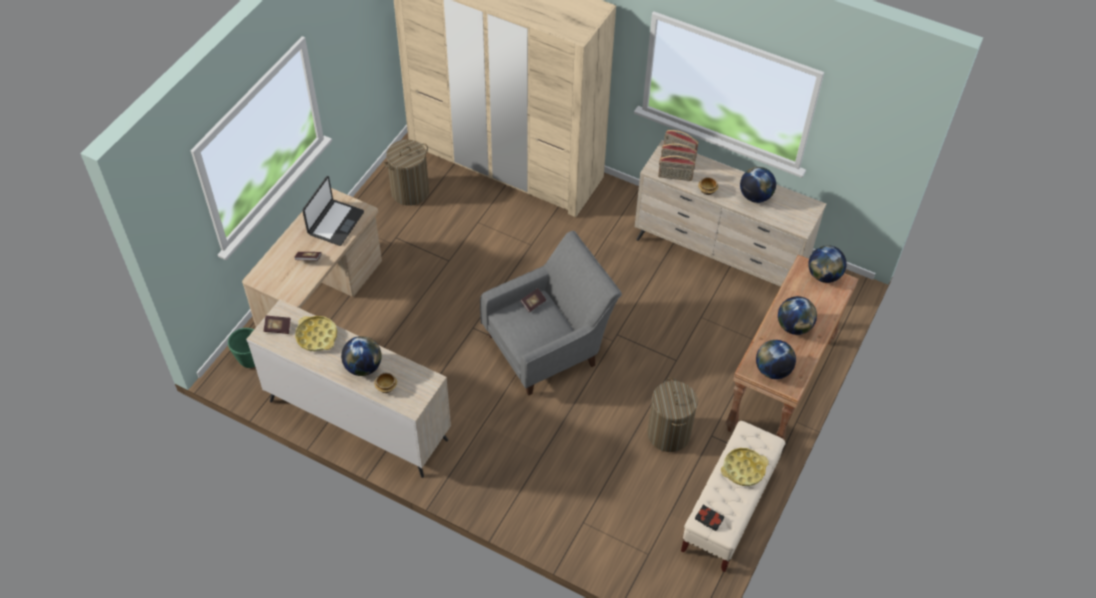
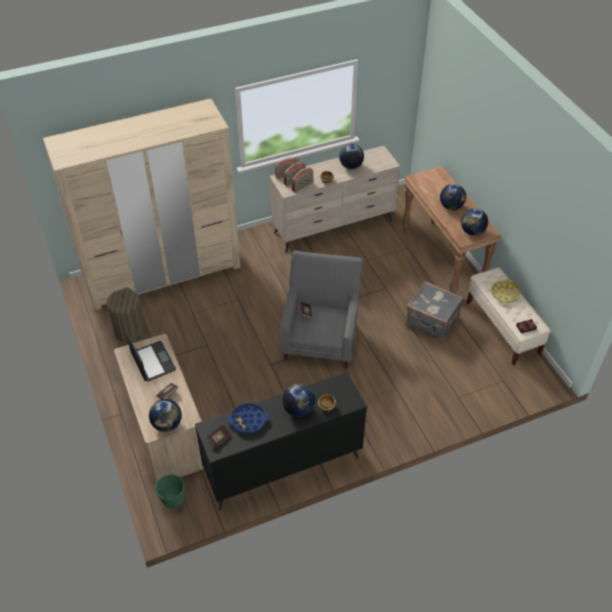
camera: 50 degrees left, 5 degrees down
(316, 336) = (248, 420): yellow tray -> blue tray
(357, 419) = (282, 467): beige dresser -> black dresser
(668, 433) = (431, 322): laundry basket -> grey suitcase
(823, 275) = (428, 176): globe -> globe (167, 424)

